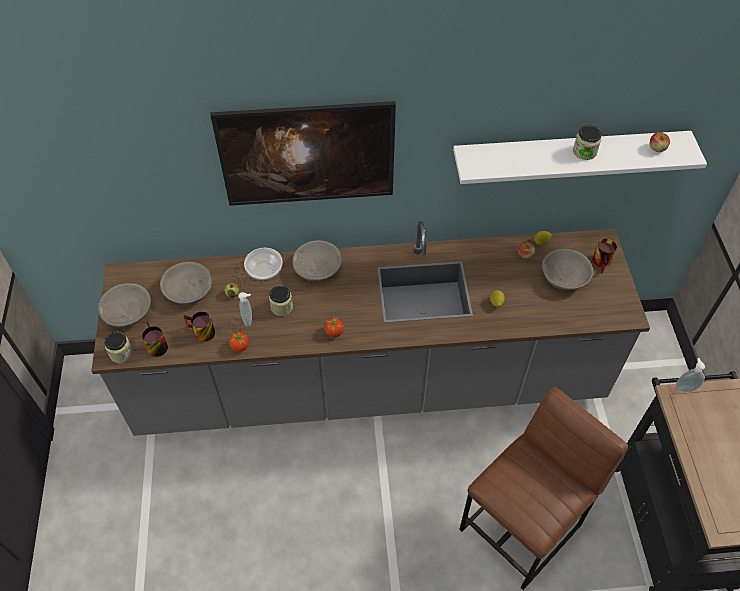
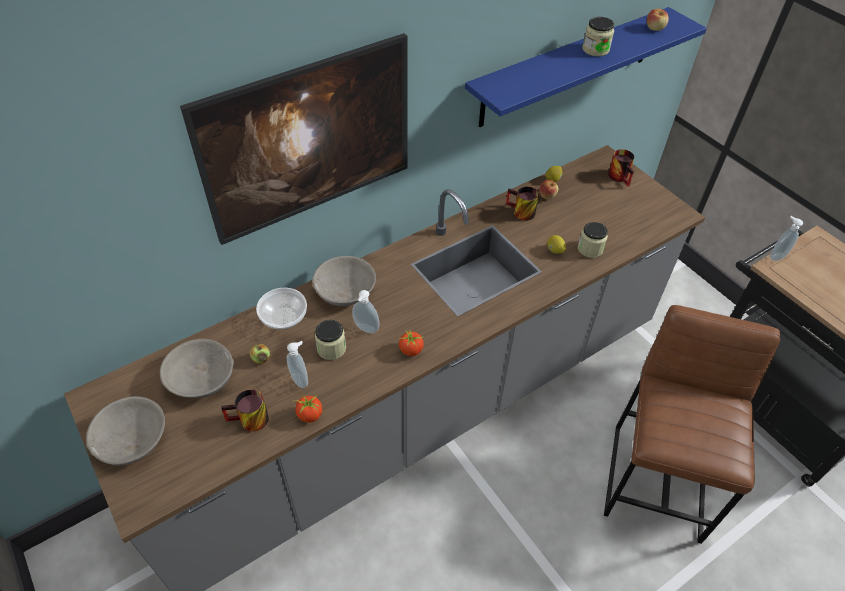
camera: 30 degrees left, 5 degrees down
(121, 353) = (153, 495): jar -> jar (590, 249)
(154, 346) = (196, 464): mug -> mug (520, 212)
(313, 303) = (365, 329): none -> soap dispenser
(564, 277) = (598, 202): grey bowl -> none
(568, 156) = (569, 67): white shelf -> blue shelf

